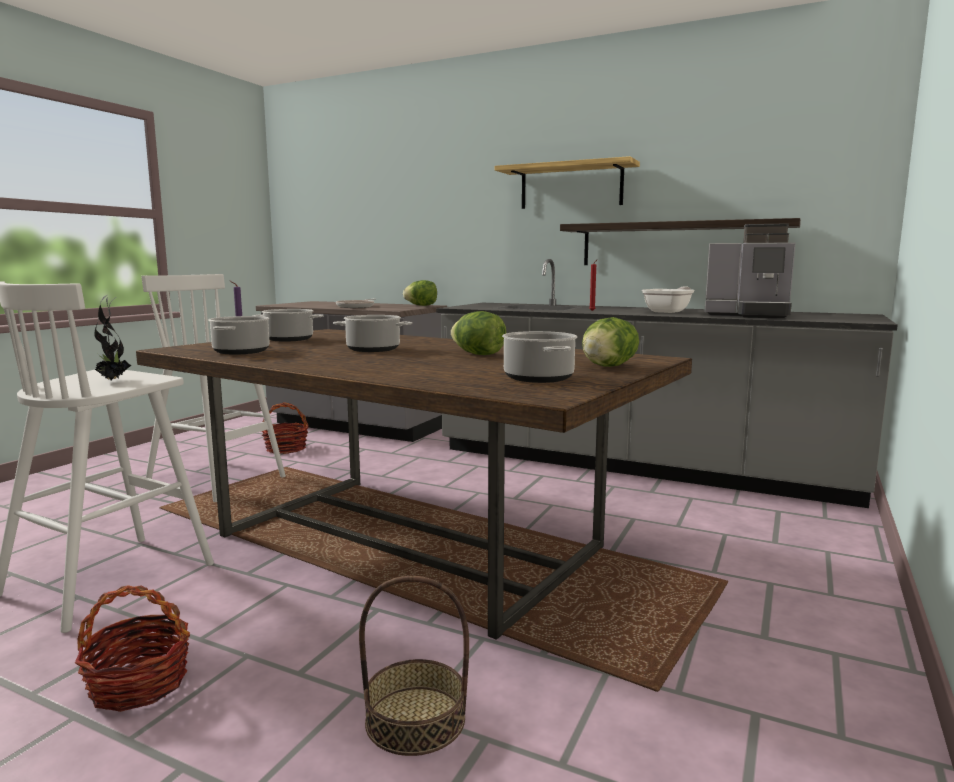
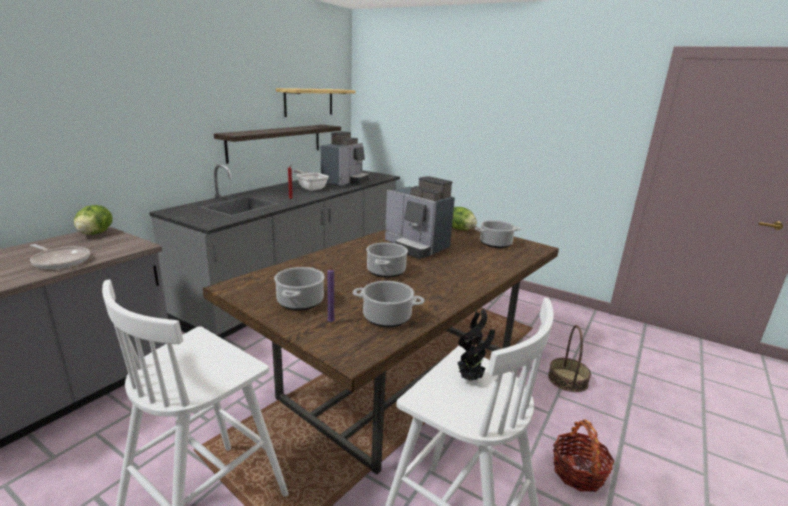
camera: 85 degrees left, 10 degrees up
(286, 448) = (107, 458): basket -> none
(478, 354) = (416, 247): lettuce -> coffee machine
(571, 186) = (209, 101): shelf -> shelf (309, 102)

